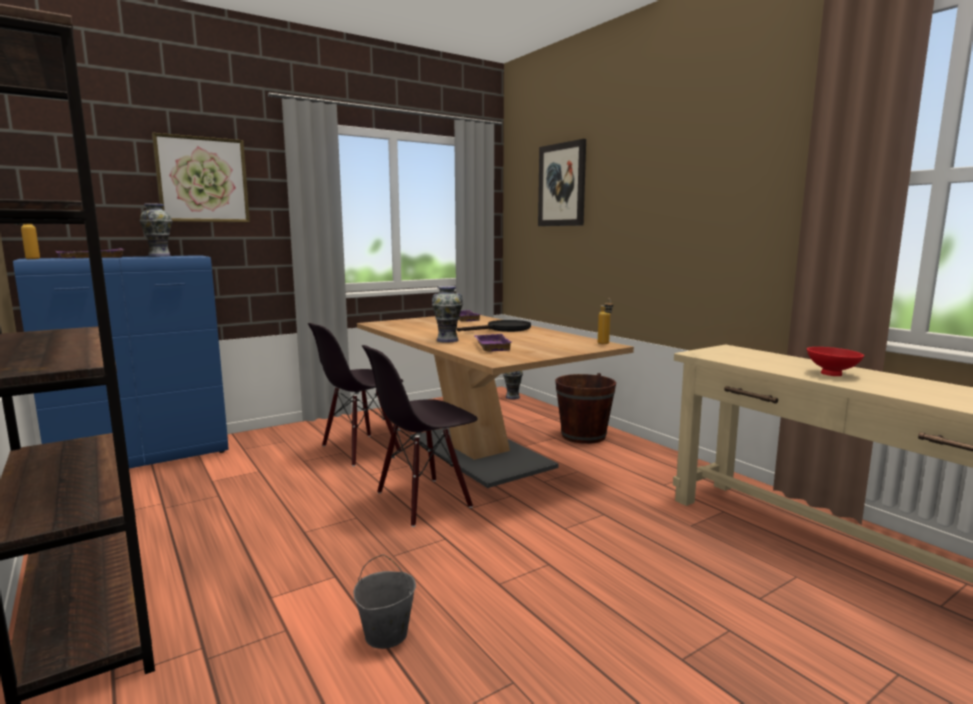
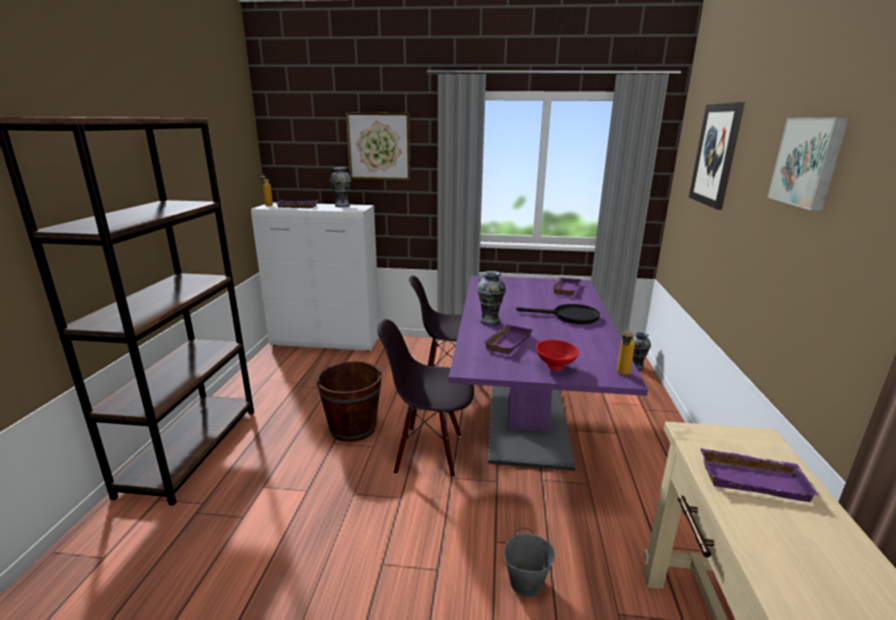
camera: 40 degrees right, 10 degrees up
(144, 459) = (327, 342): blue cabinet -> white cabinet
(386, 635) = (276, 558): grey bucket -> grey bucket (525, 582)
(479, 452) = (527, 421): brown dining table -> purple dining table
(583, 436) = (649, 442): brown bucket -> brown bucket (353, 428)
(670, 168) = (809, 162): none -> picture
(756, 359) = (753, 478): none -> purple tray
(832, 374) = (808, 566): red bowl -> red bowl (556, 366)

